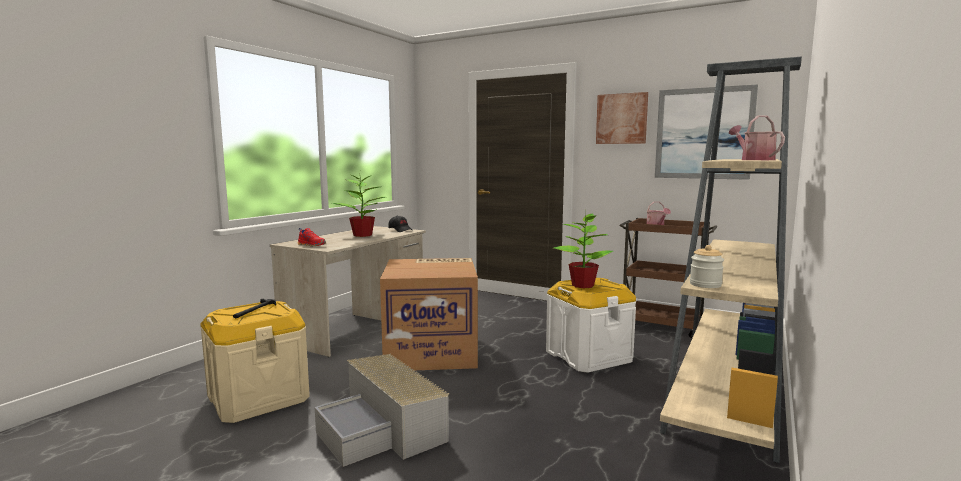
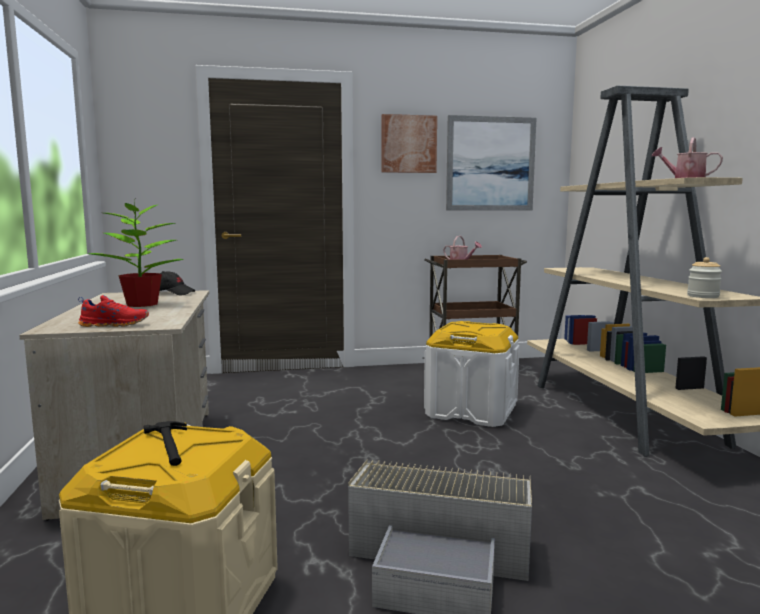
camera: 40 degrees left, 0 degrees up
(432, 351) = (311, 454): cardboard box -> none
(582, 285) = (470, 330): potted plant -> none

